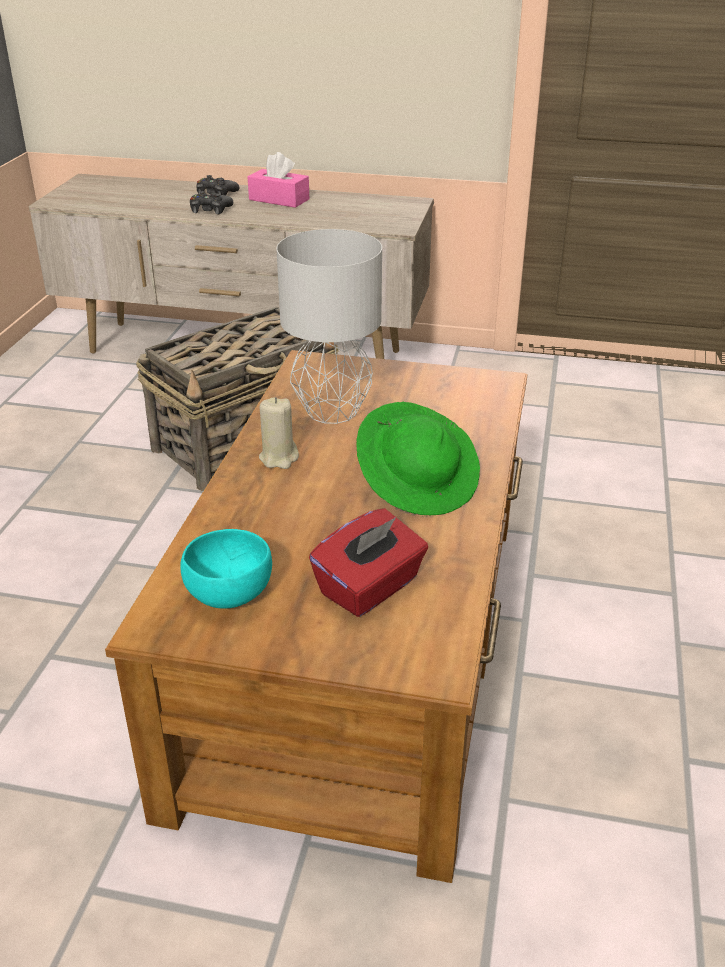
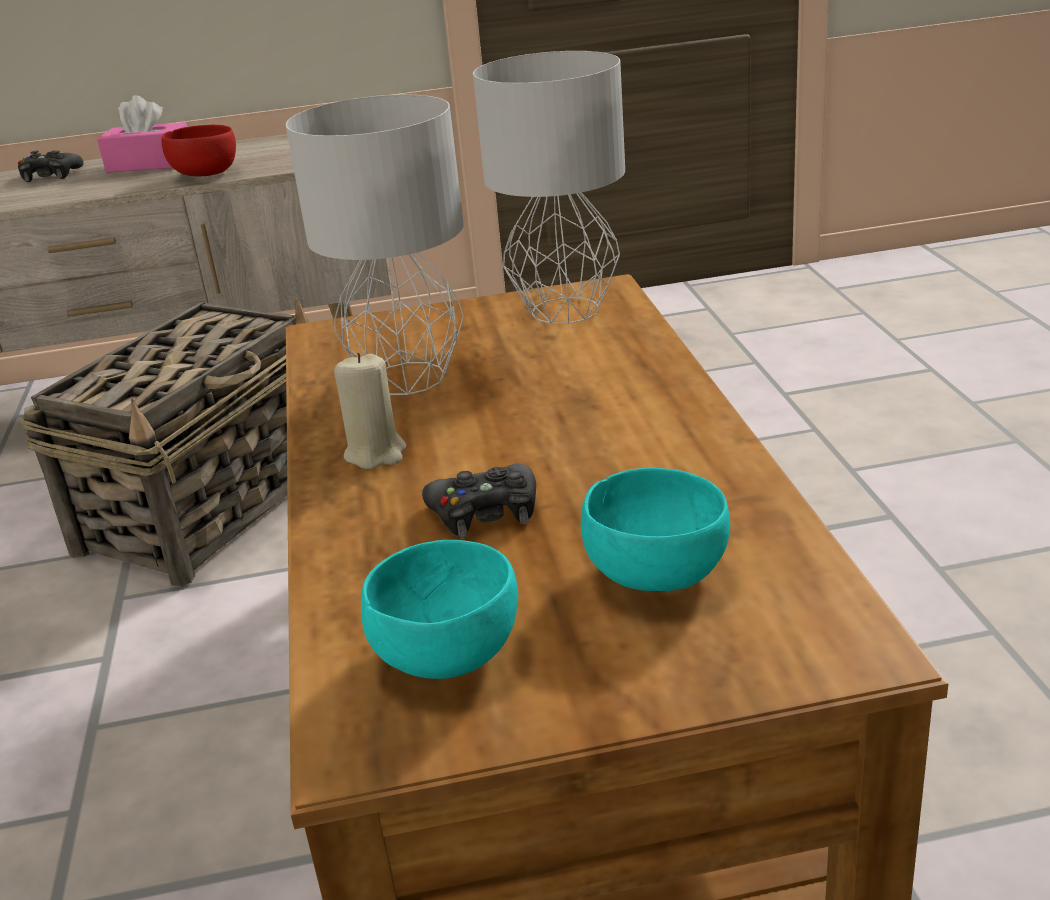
camera: 20 degrees left, 5 degrees down
(210, 210) = (55, 193): black game controller -> black game controller (485, 512)
(305, 218) = (206, 174): none -> red bowl
(370, 588) = (656, 574): red tissue box -> turquoise bowl
(418, 484) = (606, 427): green hat -> none
(462, 389) = (564, 309): none -> grey table lamp

